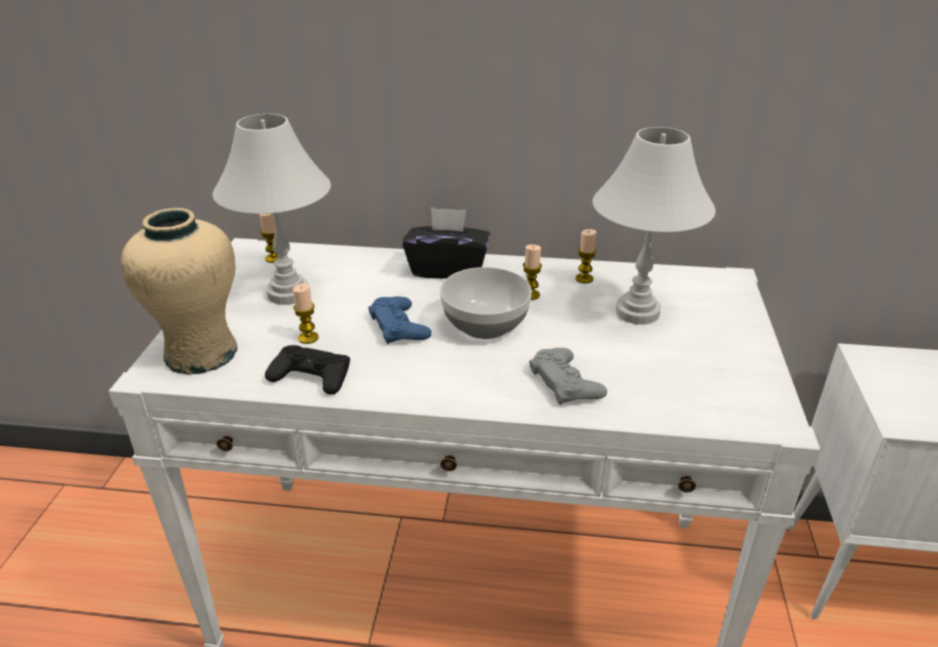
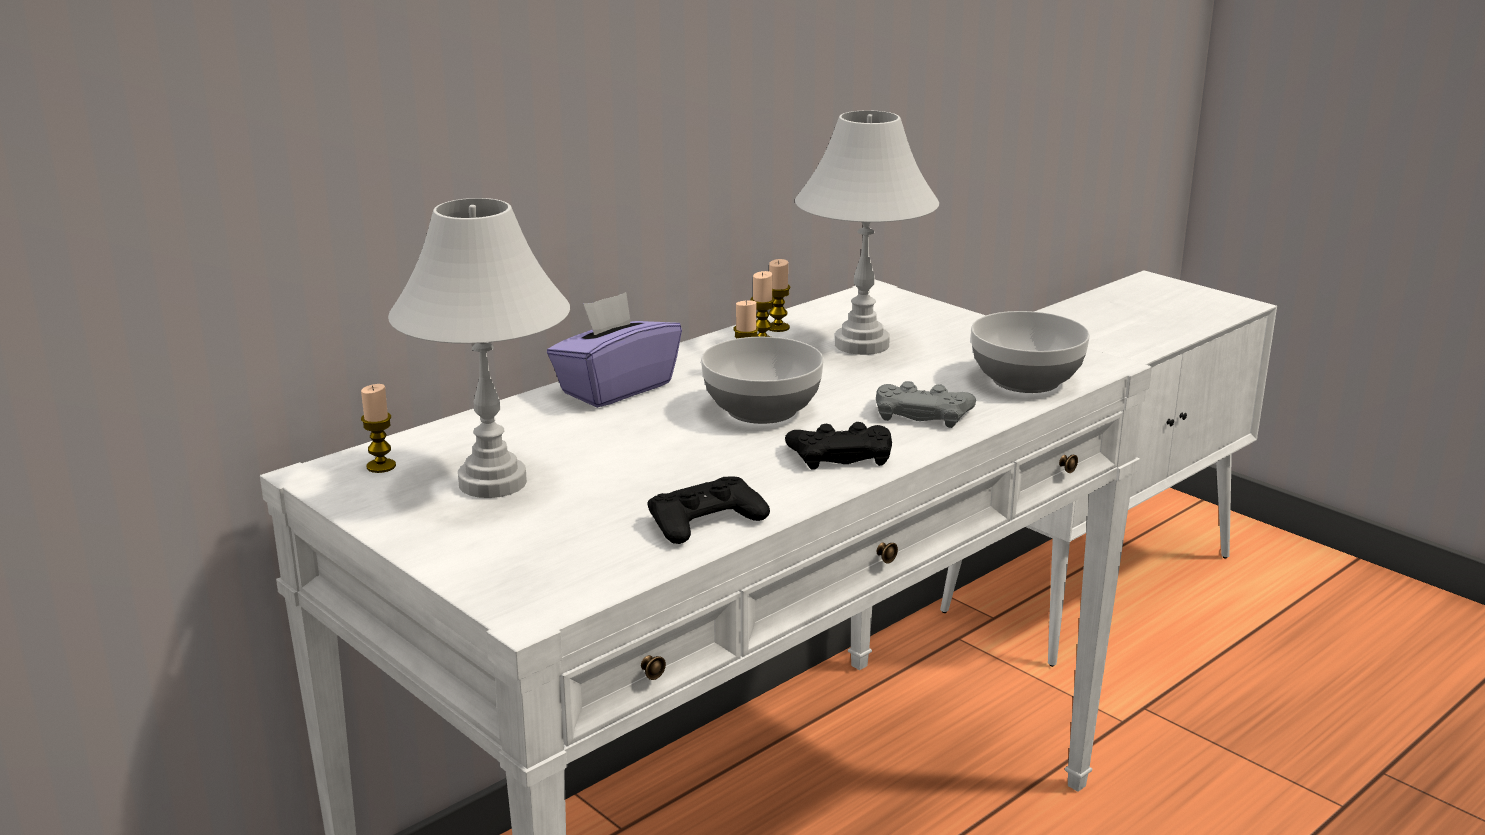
camera: 50 degrees left, 10 degrees down
(200, 353) = (536, 570): beige vase -> none
(308, 338) = (620, 500): candle -> candle (778, 327)
(399, 326) = (688, 449): blue game controller -> none
(448, 269) = (615, 388): black tissue box -> purple tissue box
(458, 380) = (841, 455): none -> black game controller
(687, 400) = (1024, 380): none -> bowl

